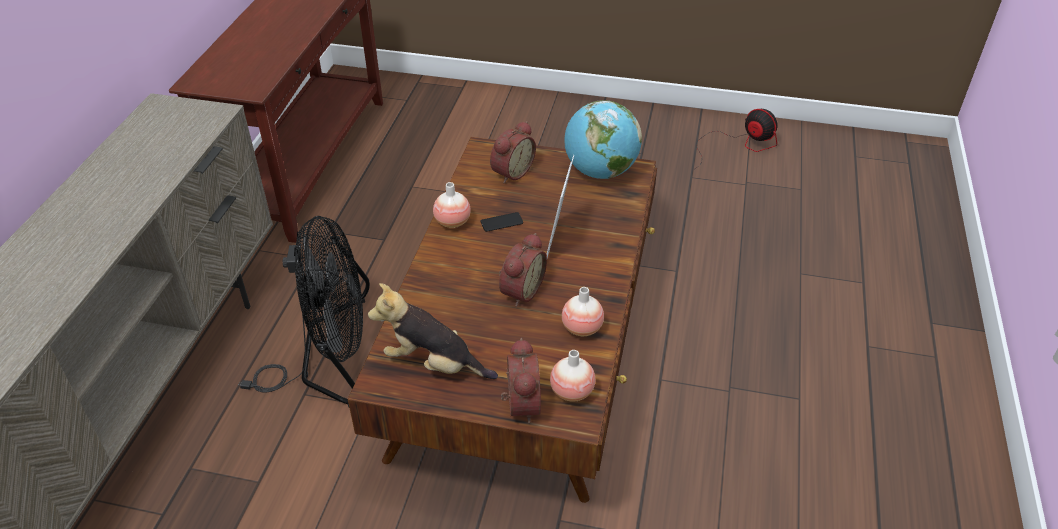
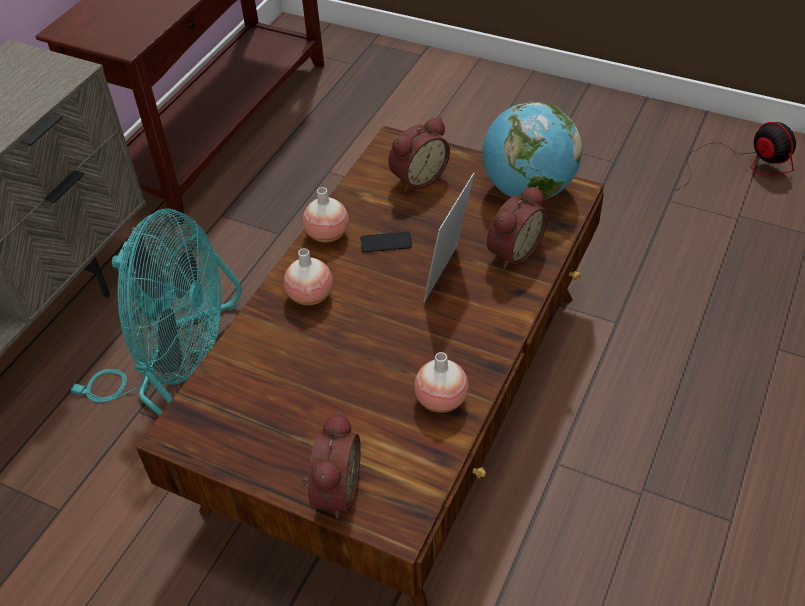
camera: 15 degrees right, 5 degrees up
(328, 357) = (176, 370): black fan -> turquoise fan
(434, 364) = (248, 418): plush toy -> none
(520, 290) = (380, 336): alarm clock -> alarm clock (512, 251)
(572, 391) = (402, 484): vase -> vase (310, 296)

